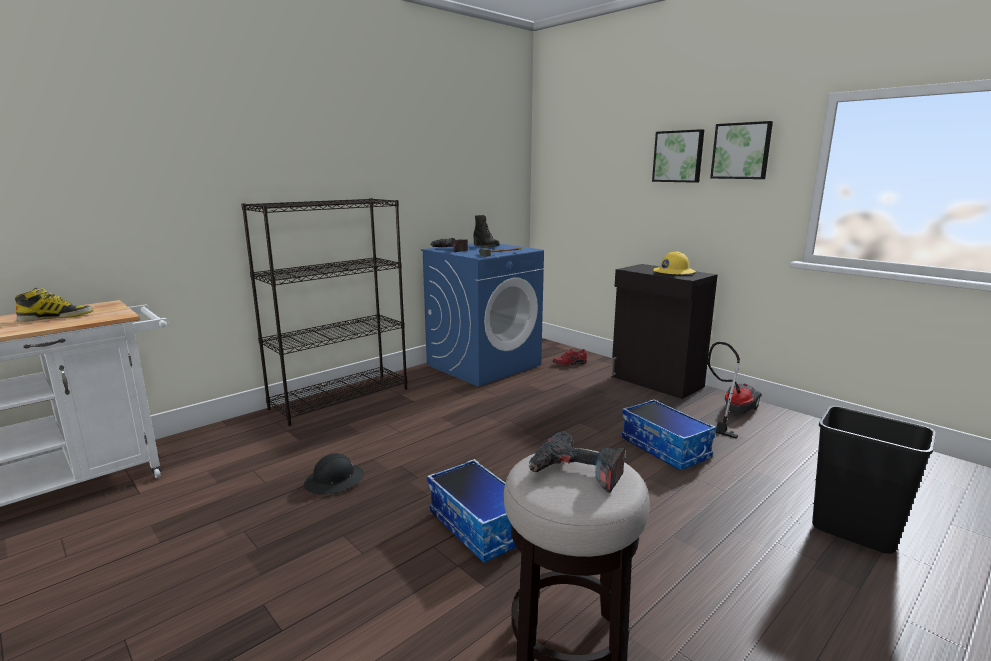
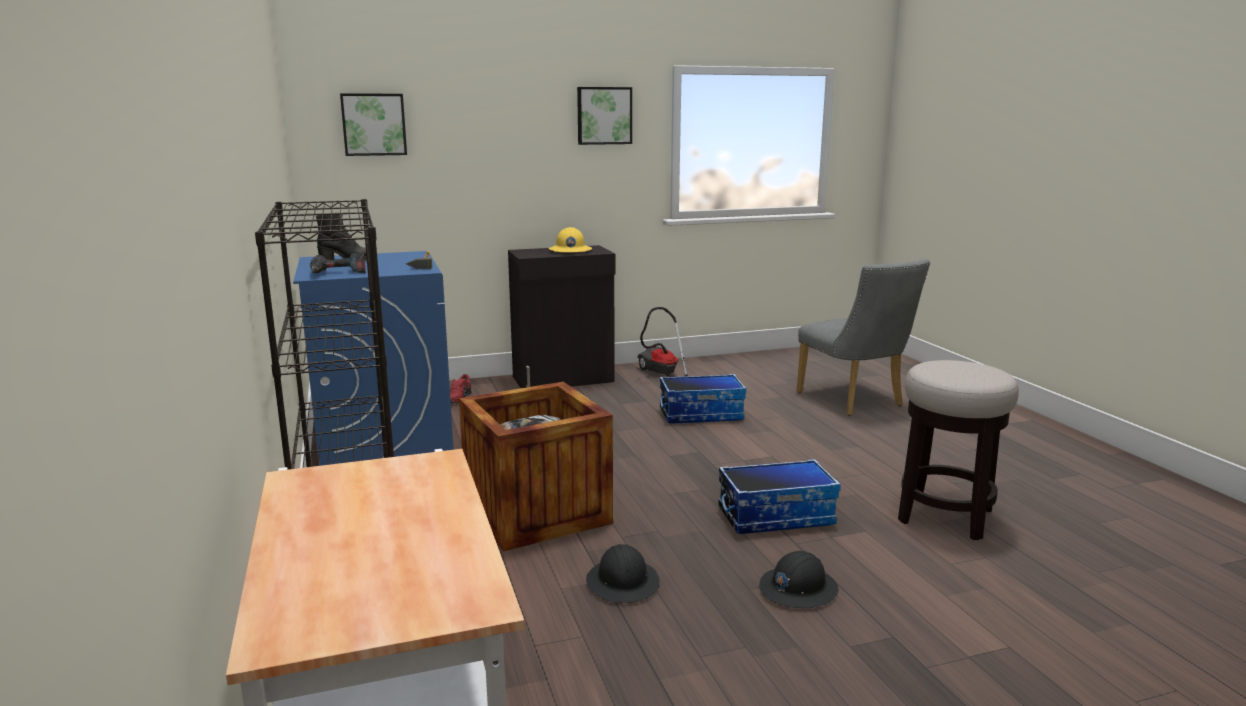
camera: 65 degrees left, 0 degrees up
(56, 317) = (372, 511): boot -> none
(350, 560) = (797, 589): none -> black hard hat
(418, 430) = (537, 512): none -> crate
(576, 473) = (962, 369): power drill -> none
(678, 156) = (535, 120): picture -> picture (374, 124)
(852, 532) = (855, 401): black trash can -> grey chair

